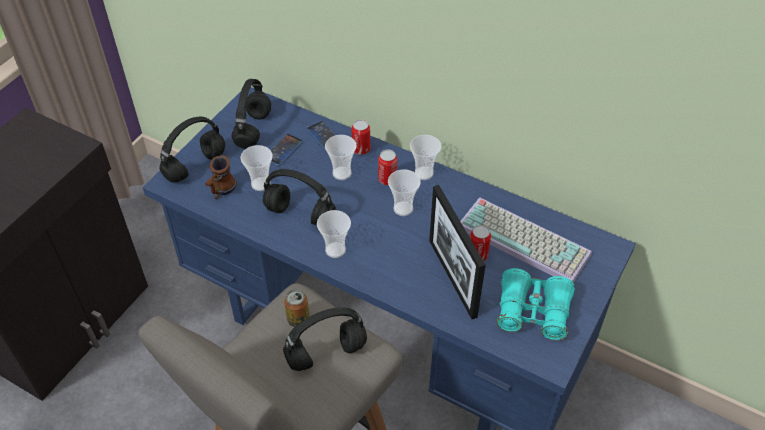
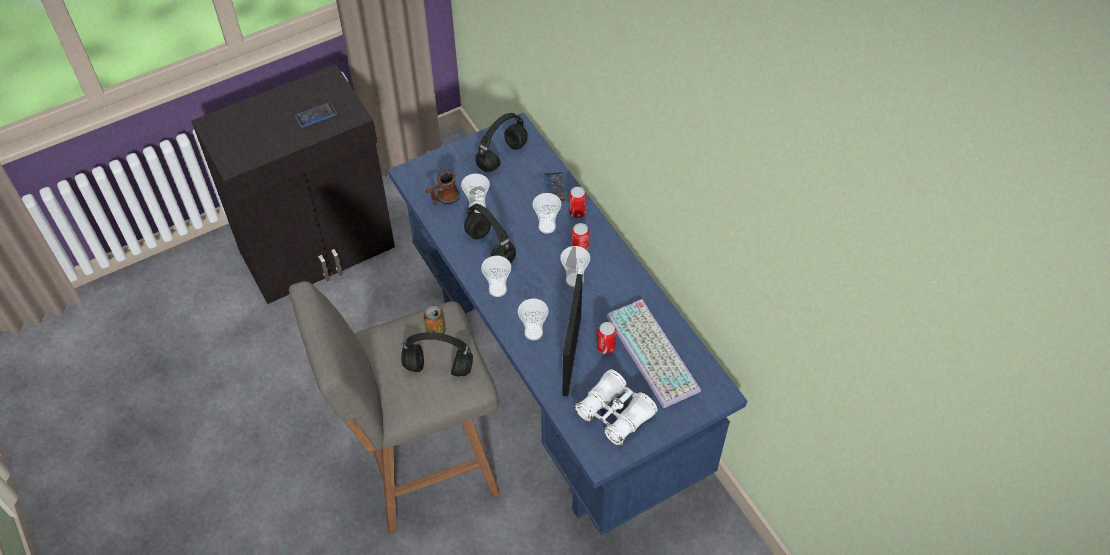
camera: 30 degrees right, 5 degrees up
(194, 167) = (436, 169): black headphones -> none
(283, 150) = (514, 185): phone -> phone (316, 115)
(424, 173) = (613, 257): cup -> cup (533, 332)
(533, 312) = (615, 413): turquoise binoculars -> white binoculars

